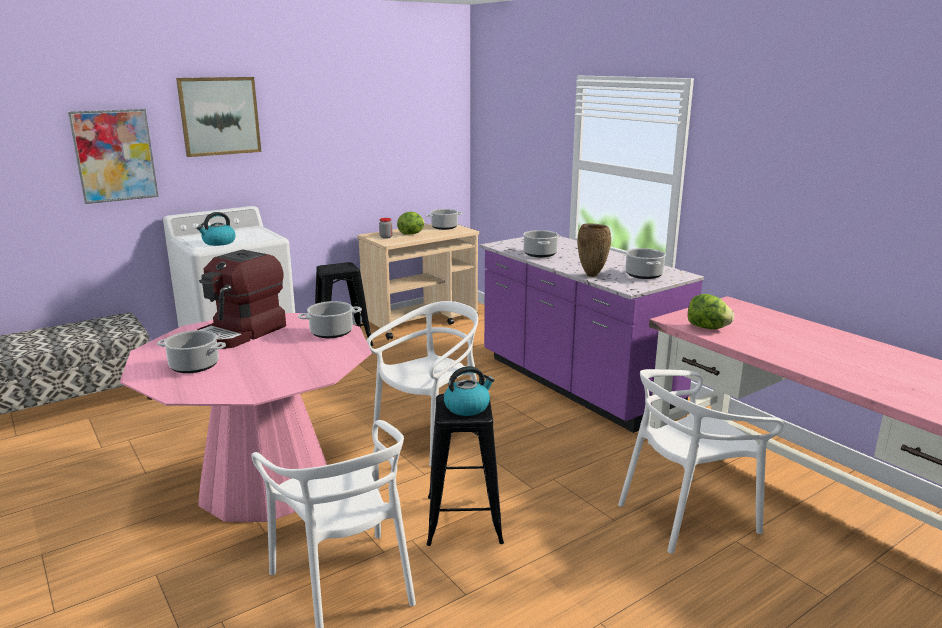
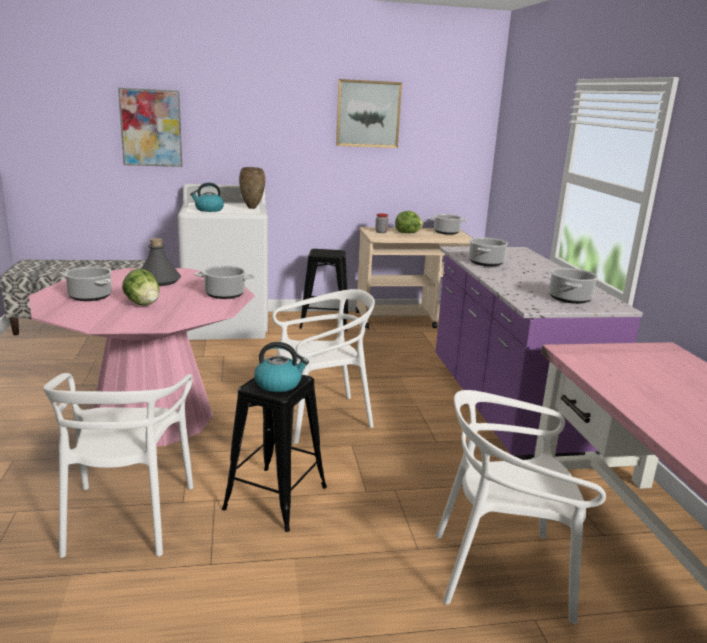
camera: 25 degrees right, 0 degrees up
(219, 116) = (242, 102): picture -> picture (368, 114)
(242, 333) = (158, 281): coffee machine -> grey bottle
(592, 275) = (510, 289): brown vase -> brown vase (252, 208)
(707, 328) = (599, 367): lettuce -> lettuce (143, 304)

